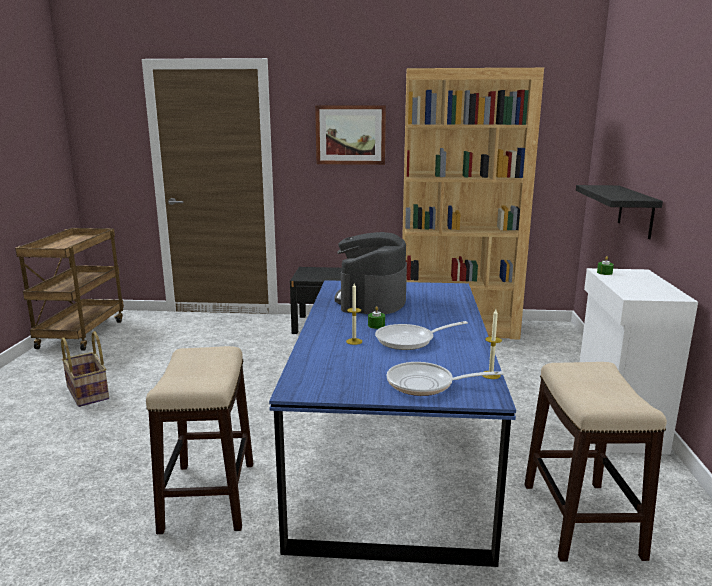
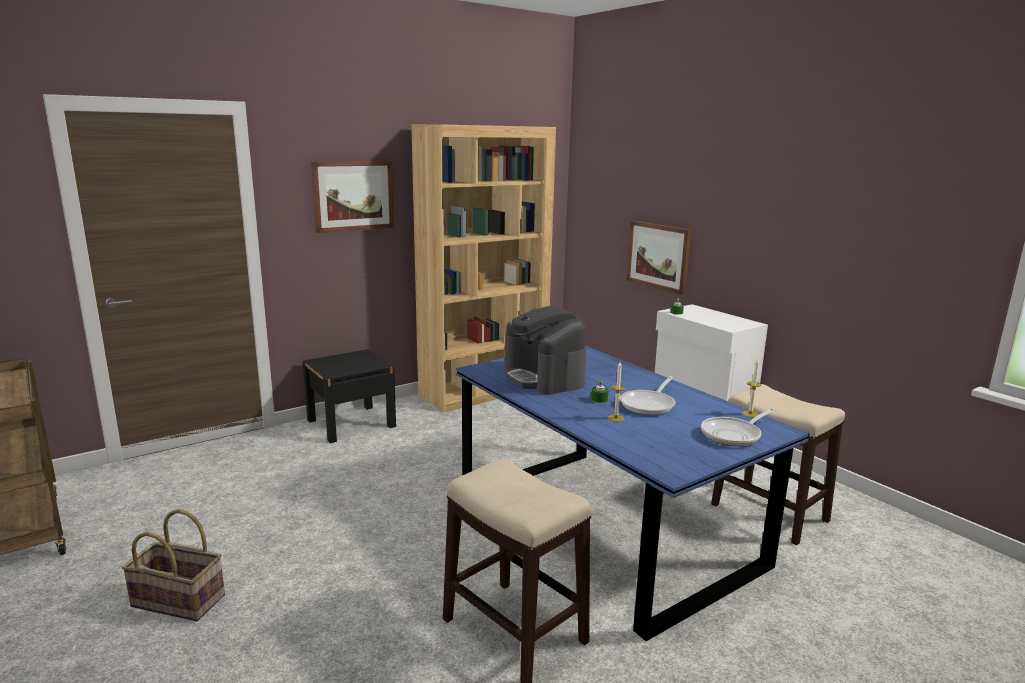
camera: 40 degrees left, 0 degrees up
(636, 211) = (658, 256): black shelf -> picture

